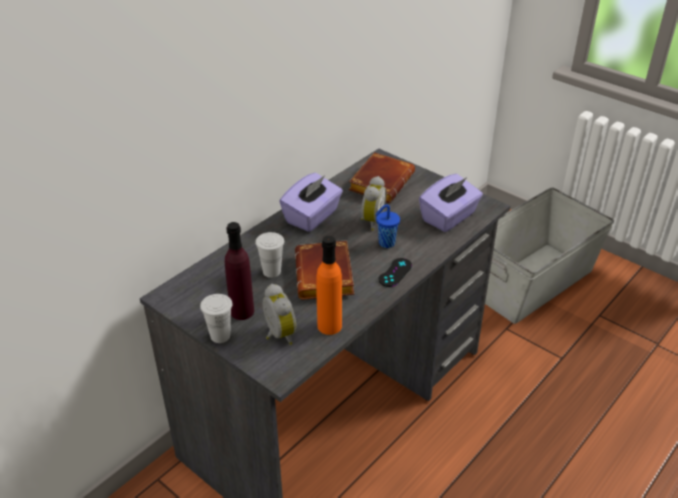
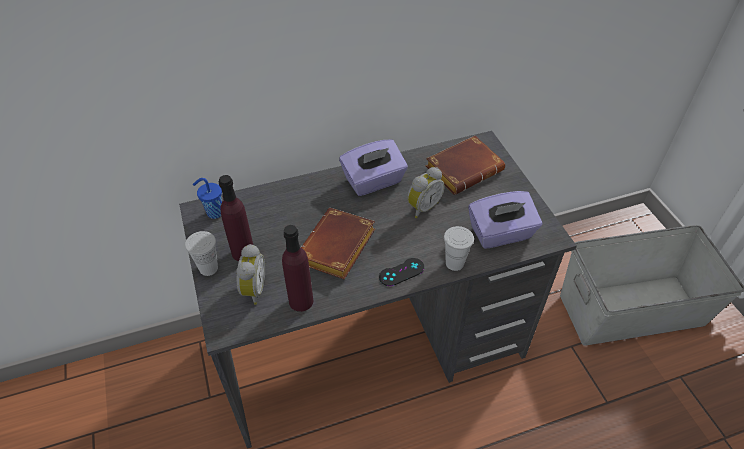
camera: 30 degrees right, 10 degrees up
(272, 271) = (296, 223): white cup -> white cup (454, 263)
(329, 326) = (301, 301): orange bottle -> purple bottle
(385, 243) = (417, 237): blue cup -> blue cup (214, 213)

